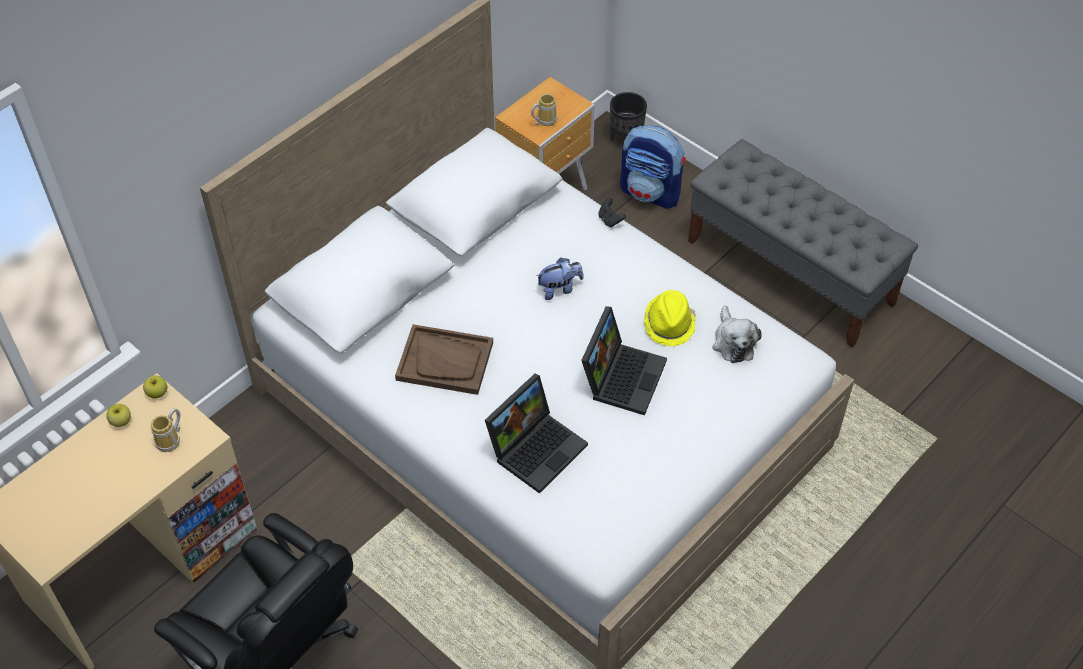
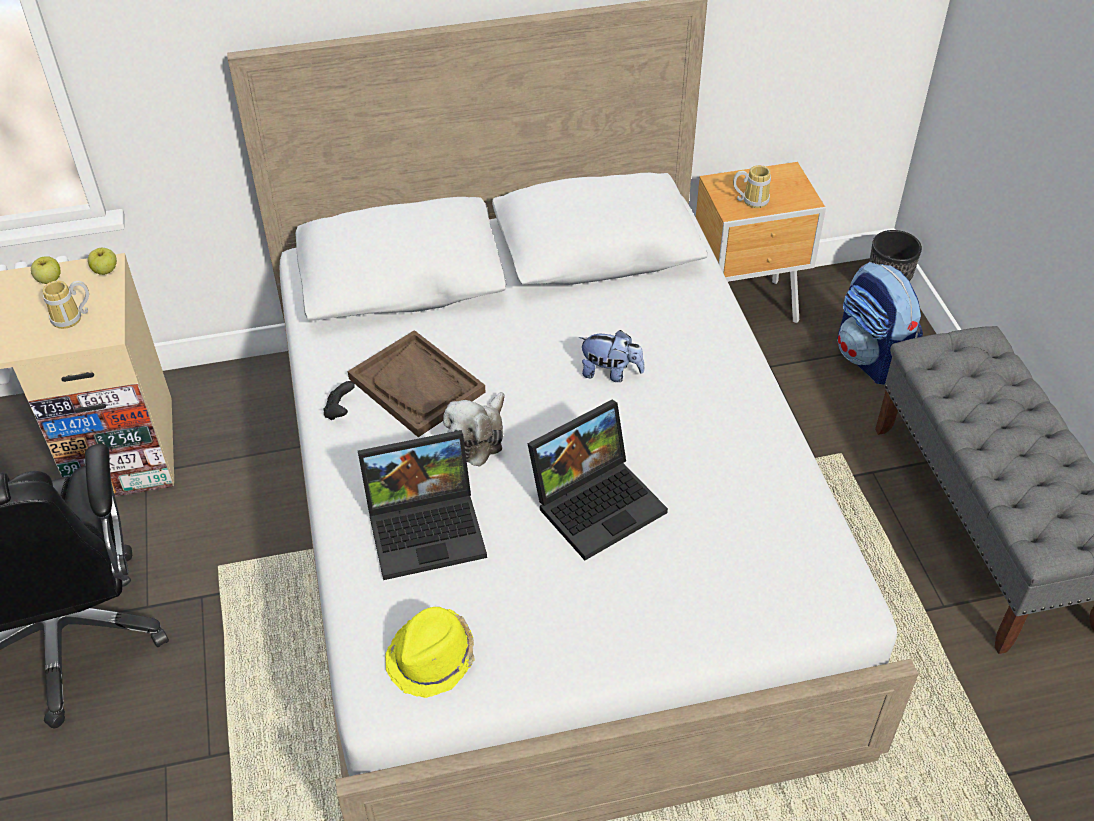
camera: 35 degrees right, 5 degrees down
(610, 220) = (735, 329): black game controller -> black game controller (340, 411)
(669, 324) = (707, 473): yellow hat -> yellow hat (432, 658)
(733, 342) = (770, 535): plush toy -> plush toy (478, 438)

